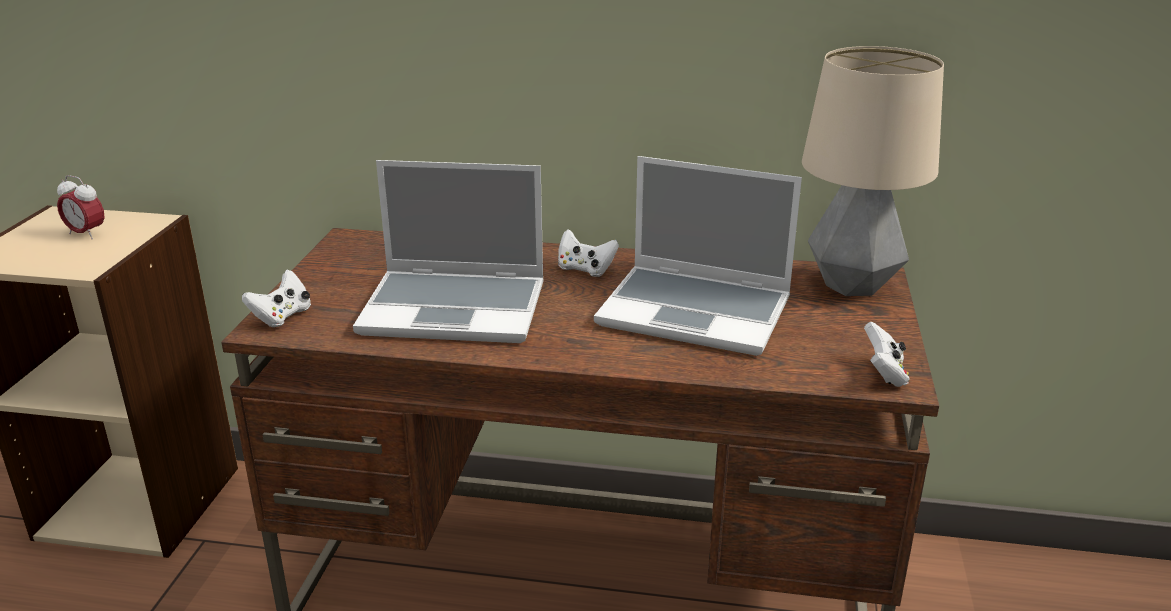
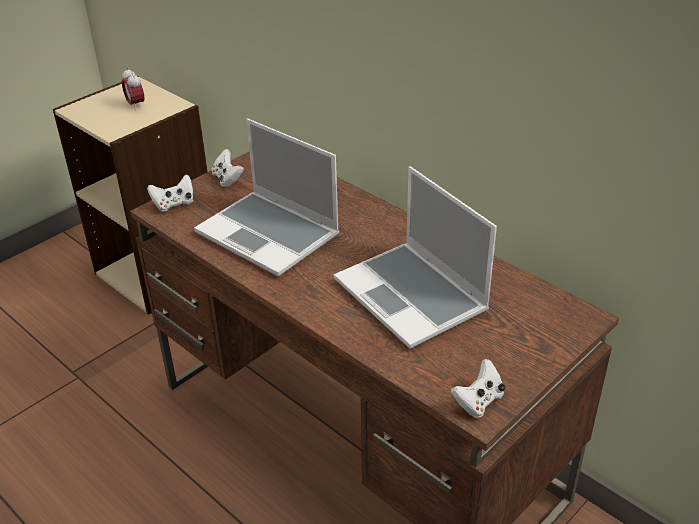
camera: 35 degrees right, 10 degrees up
(585, 269) = (380, 232): white game controller -> white game controller (227, 179)
(853, 285) = (554, 318): table lamp -> none

